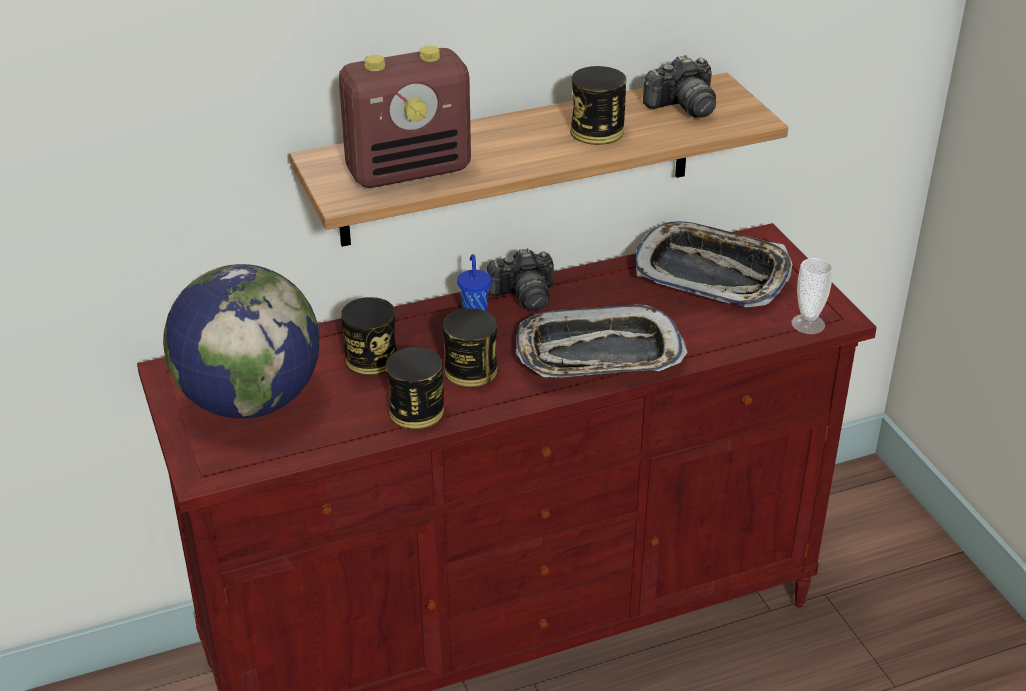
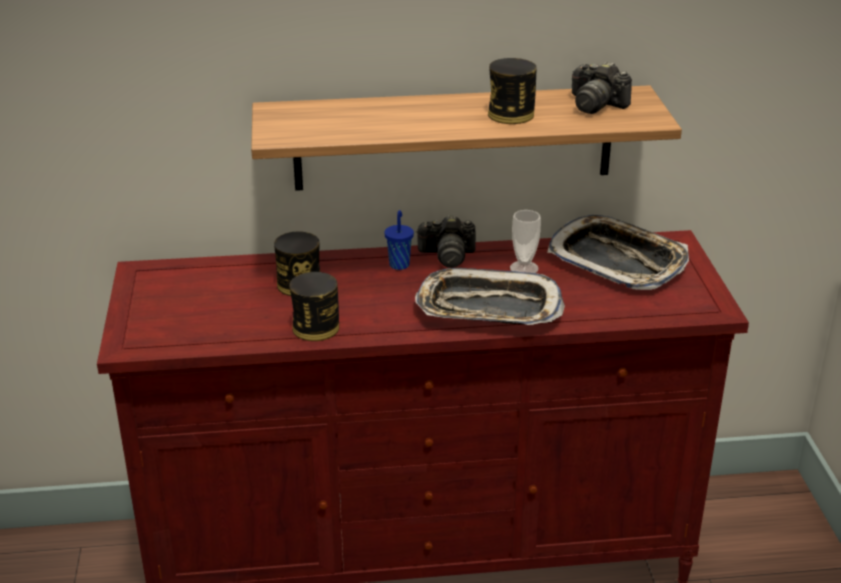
camera: 15 degrees right, 5 degrees down
(250, 401) = (188, 300): globe -> none
(409, 171) = (339, 124): radio -> none
(471, 371) = (375, 305): can -> none
(683, 106) = (596, 105): camera -> camera turned 45 degrees clockwise
(808, 324) = (685, 311): cup -> cup (524, 268)

